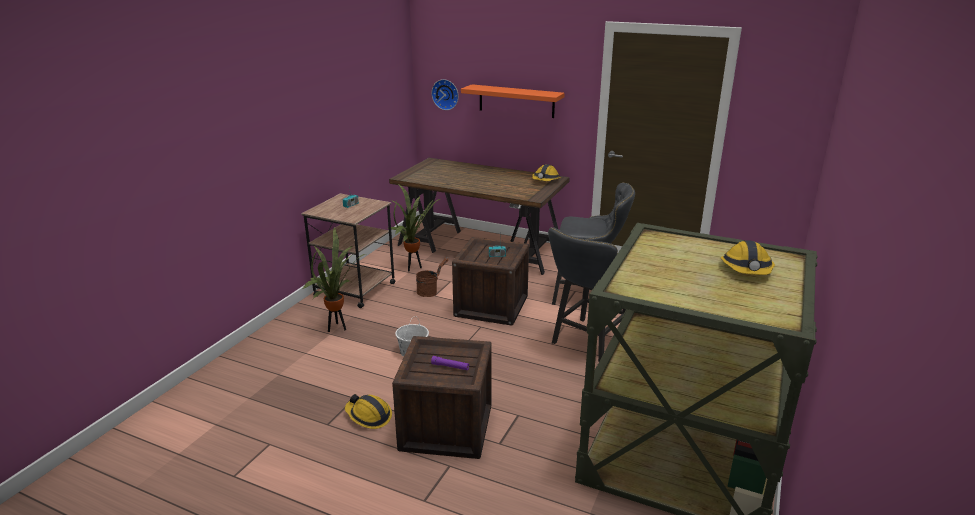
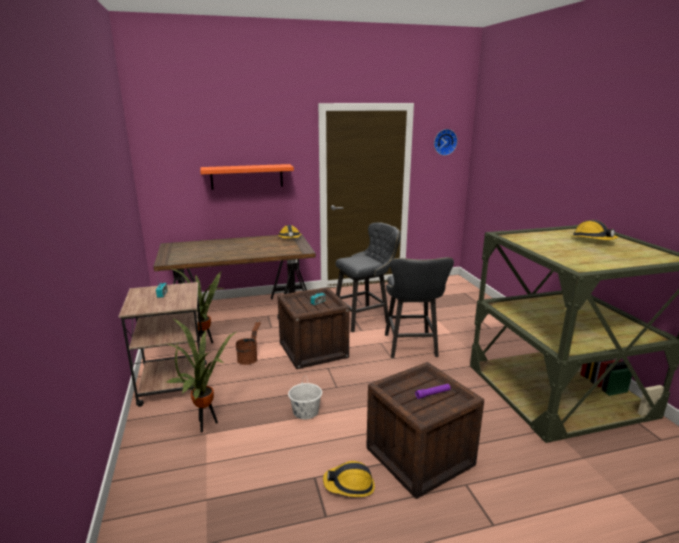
camera: 40 degrees left, 5 degrees down
(446, 94) = (173, 179): wall clock -> wall clock (444, 142)

